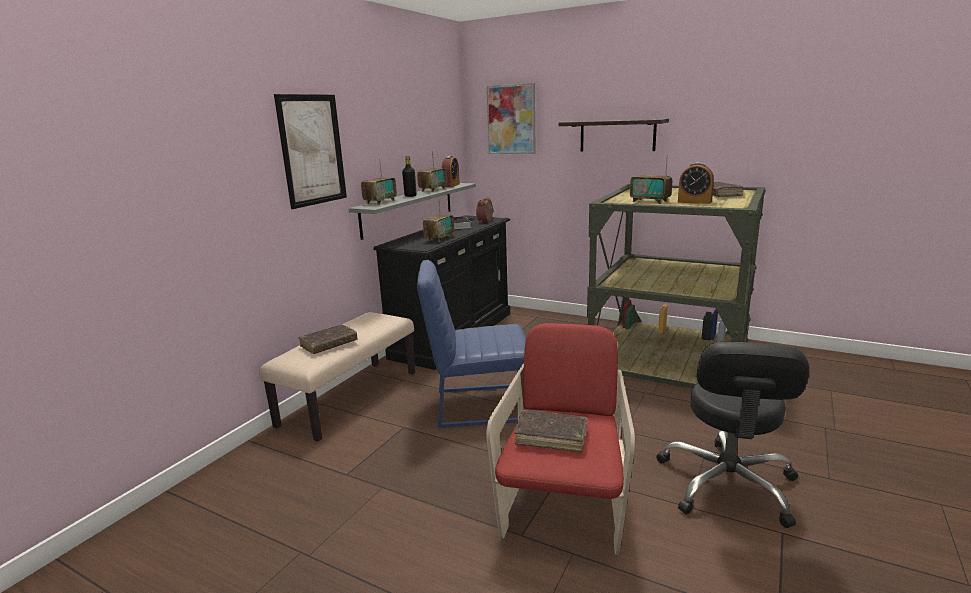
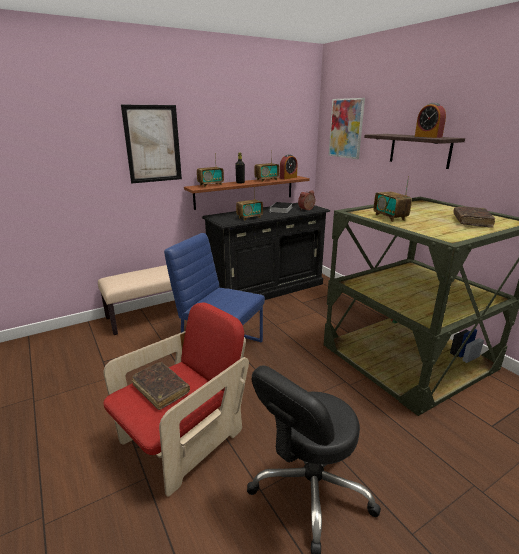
camera: 30 degrees right, 5 degrees up
(329, 344) = (140, 276): brown book -> none
(409, 208) = (245, 191): grey shelf -> brown shelf
(694, 202) = (427, 225): alarm clock -> alarm clock (428, 137)

